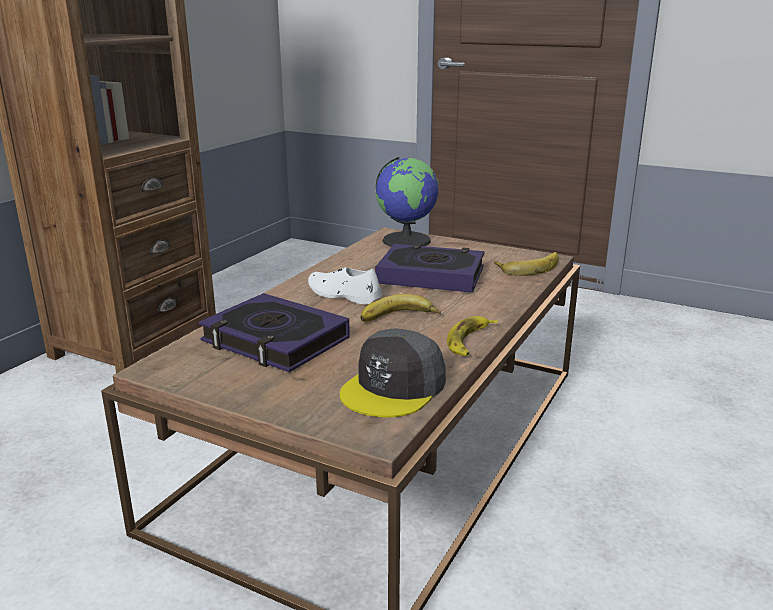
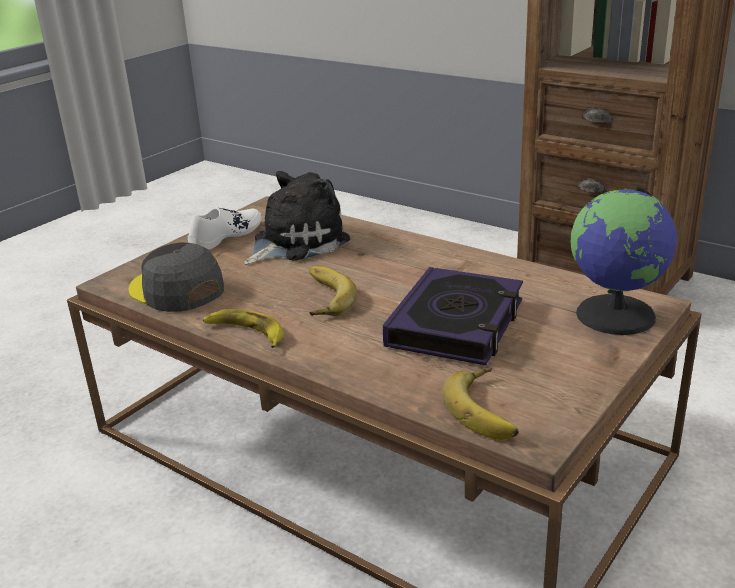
camera: 100 degrees right, 5 degrees up
(275, 341) = (295, 242): book -> plush toy
(343, 294) = (400, 270): white shoe -> white shoe (226, 235)

